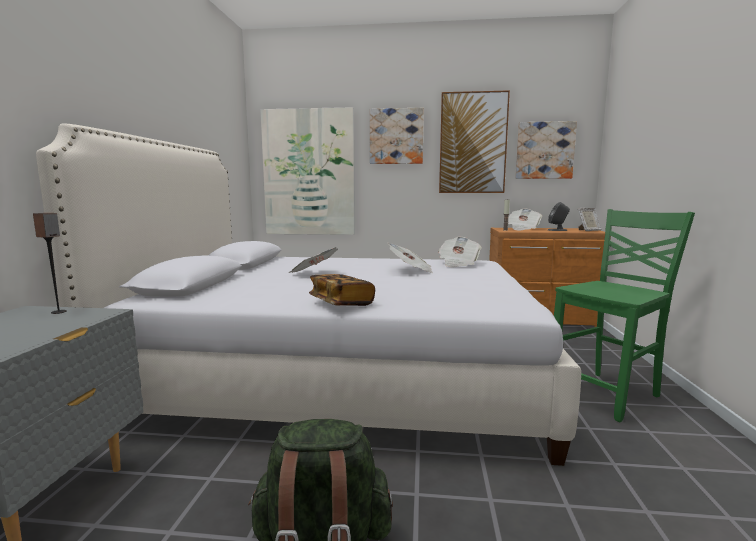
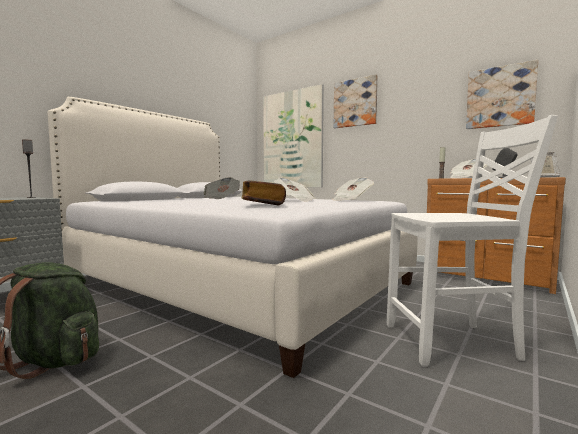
camera: 30 degrees right, 5 degrees down
(341, 303) = (170, 204): book -> book (262, 204)
(473, 143) = (422, 100): picture -> none
(606, 394) = (453, 343): green chair -> white chair

